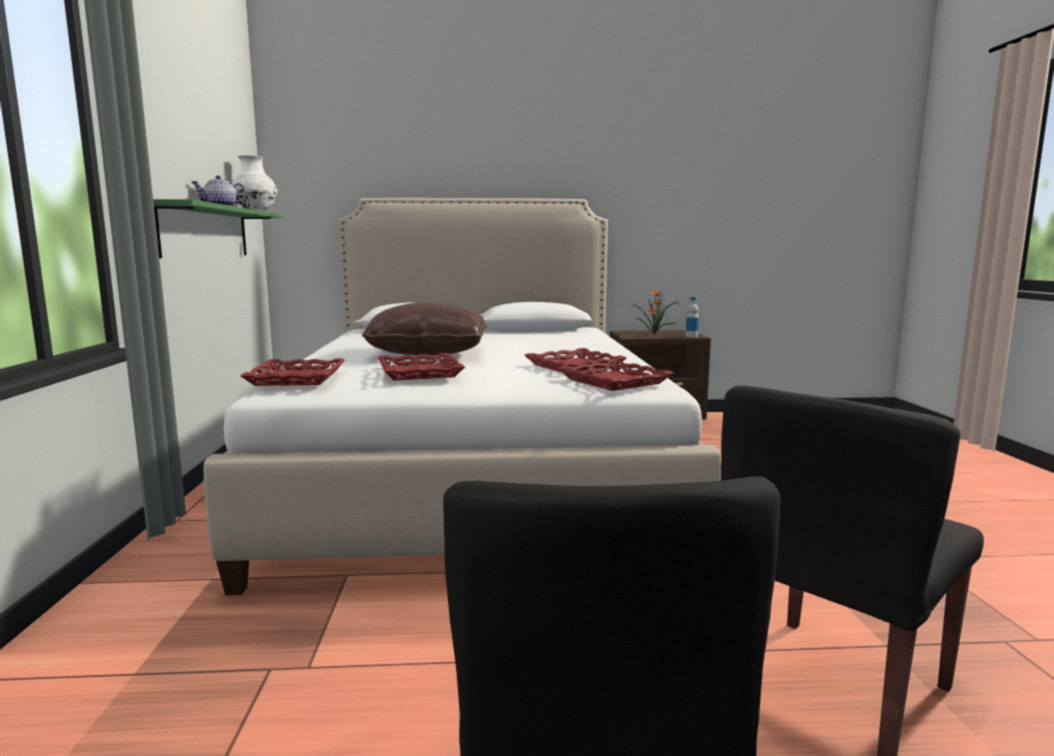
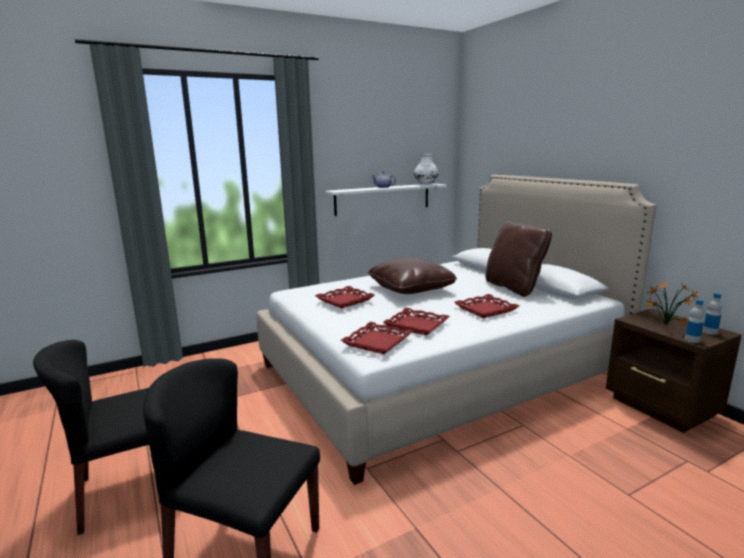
camera: 65 degrees right, 5 degrees up
(206, 232) = (383, 199): green shelf -> white shelf
(296, 378) = (311, 287): red tray -> red tray (485, 309)
(504, 334) = (514, 287): none -> brown pillow
(680, 332) = (710, 332): none -> bottle

